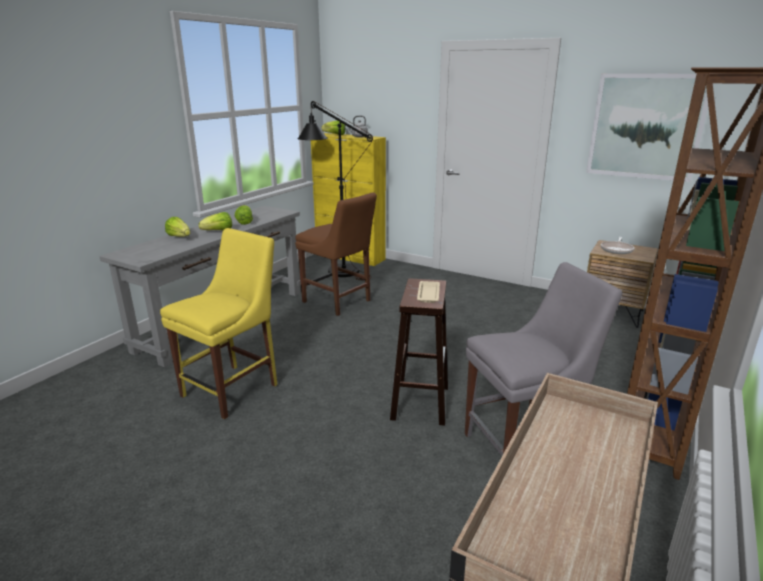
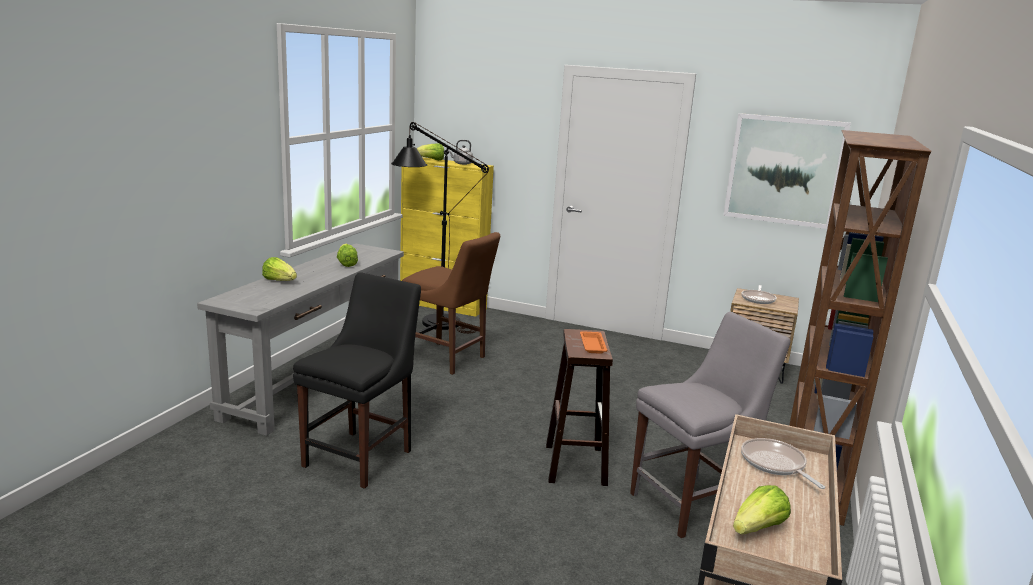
camera: 10 degrees left, 5 degrees down
(218, 231) = (322, 275): lettuce -> lettuce (758, 529)
(234, 388) = (362, 456): yellow chair -> black chair
(428, 294) = (592, 345): beige tray -> orange tray
(583, 433) = (775, 464): none -> frying pan

